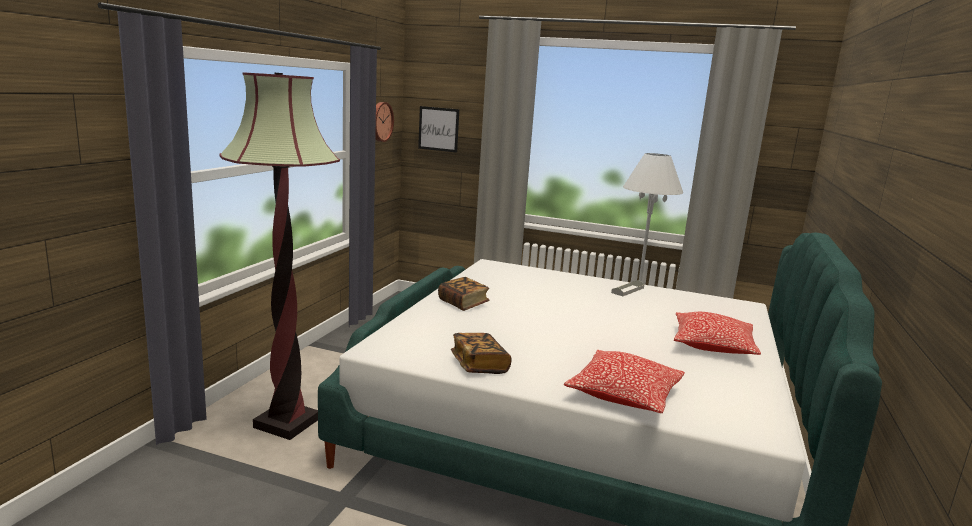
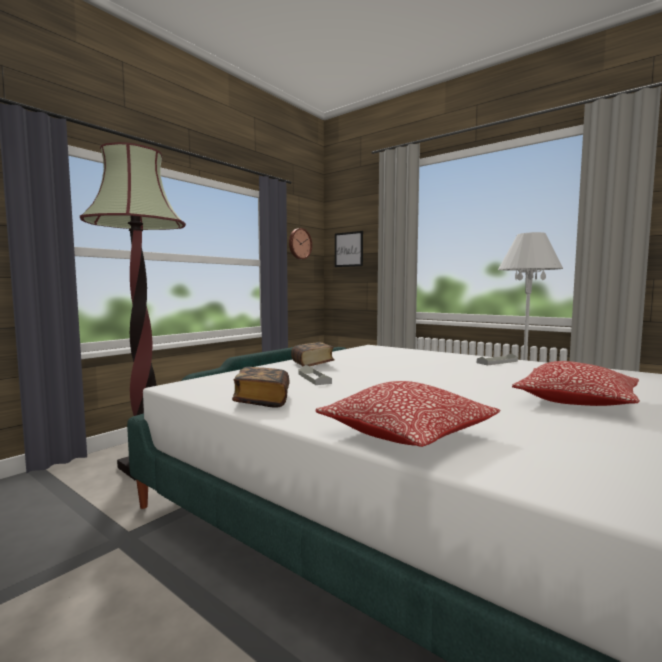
camera: 20 degrees right, 10 degrees down
(489, 328) = (314, 378): none -> grey tray

